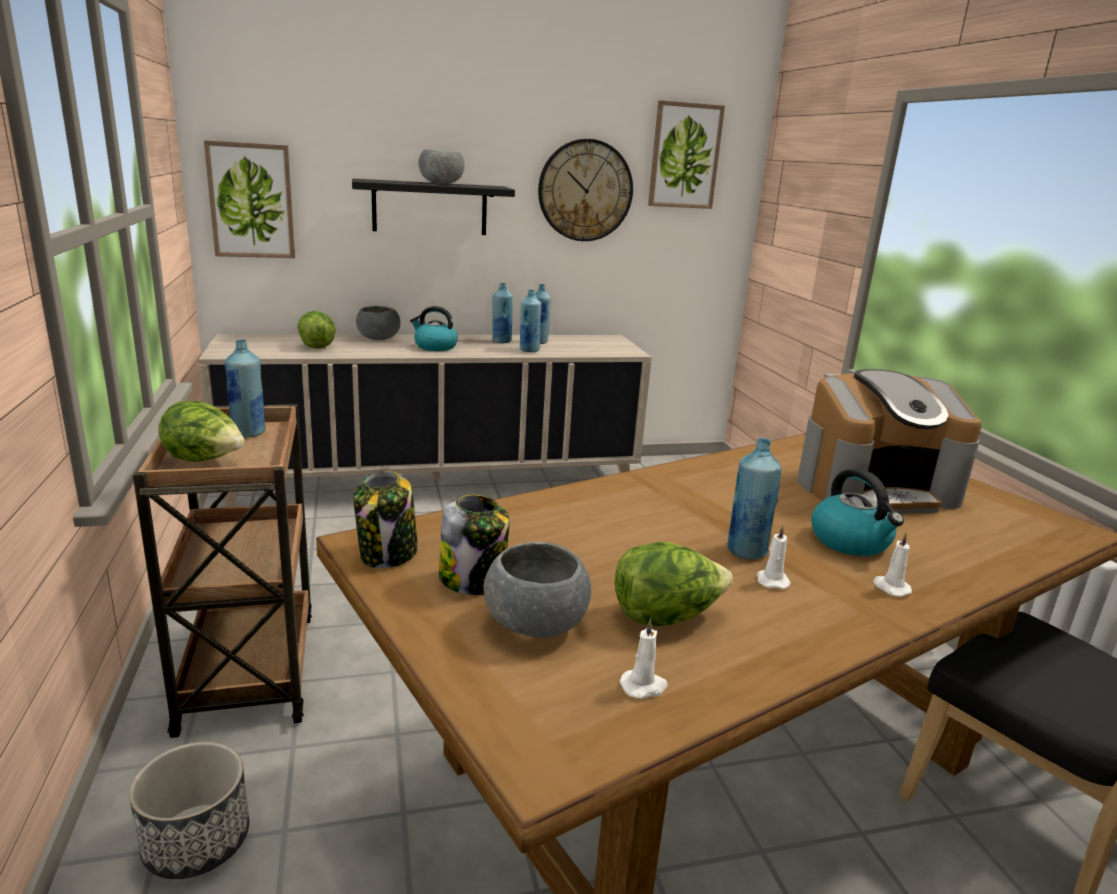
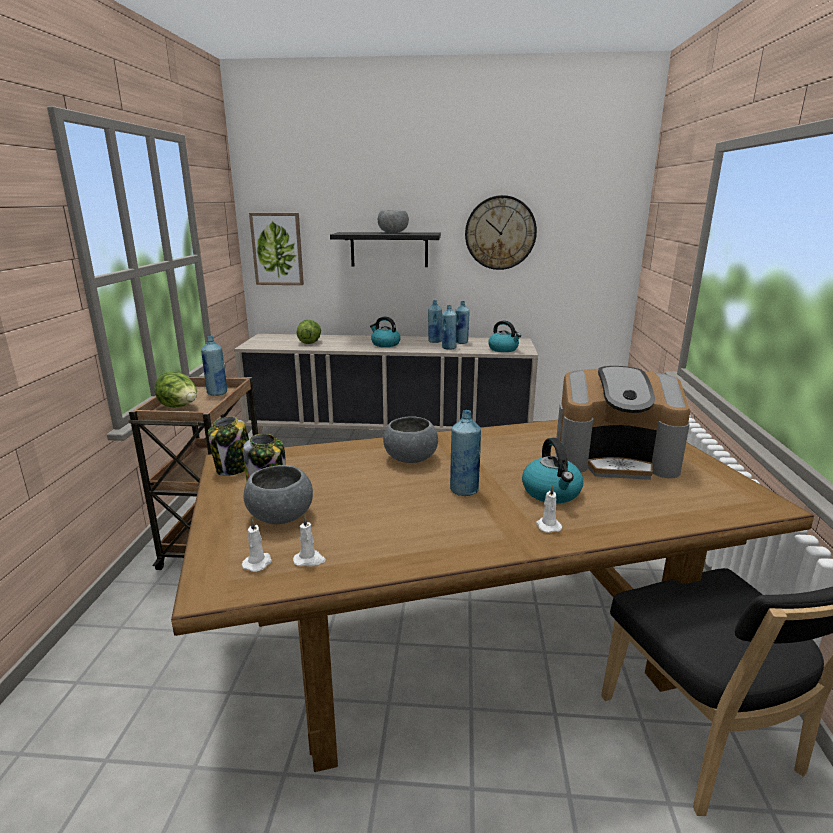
camera: 20 degrees right, 0 degrees up
(196, 841) = (141, 627): planter -> none
(378, 338) = (353, 338): grey bowl -> grey bowl (410, 458)
(602, 350) = (503, 349): none -> kettle
(666, 616) = (365, 523): lettuce -> none
(684, 156) = (579, 203): picture -> none
(771, 580) = (462, 510): white candle -> white candle (258, 563)

